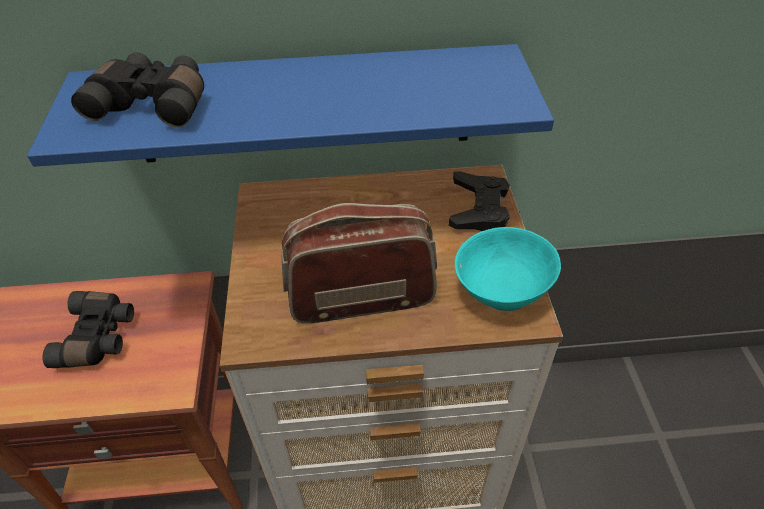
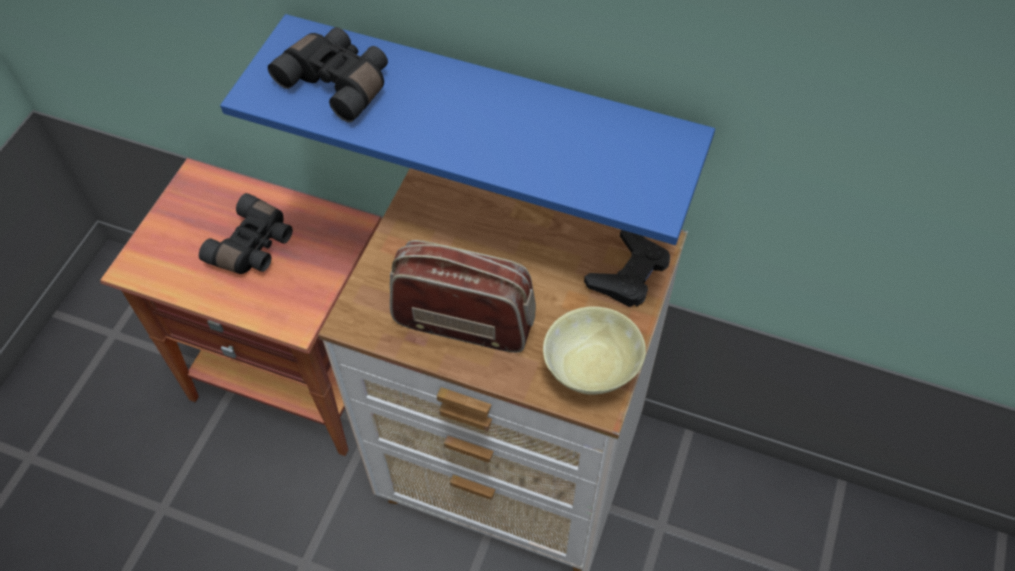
camera: 25 degrees right, 10 degrees up
(500, 291) = (591, 368): turquoise bowl -> beige bowl

